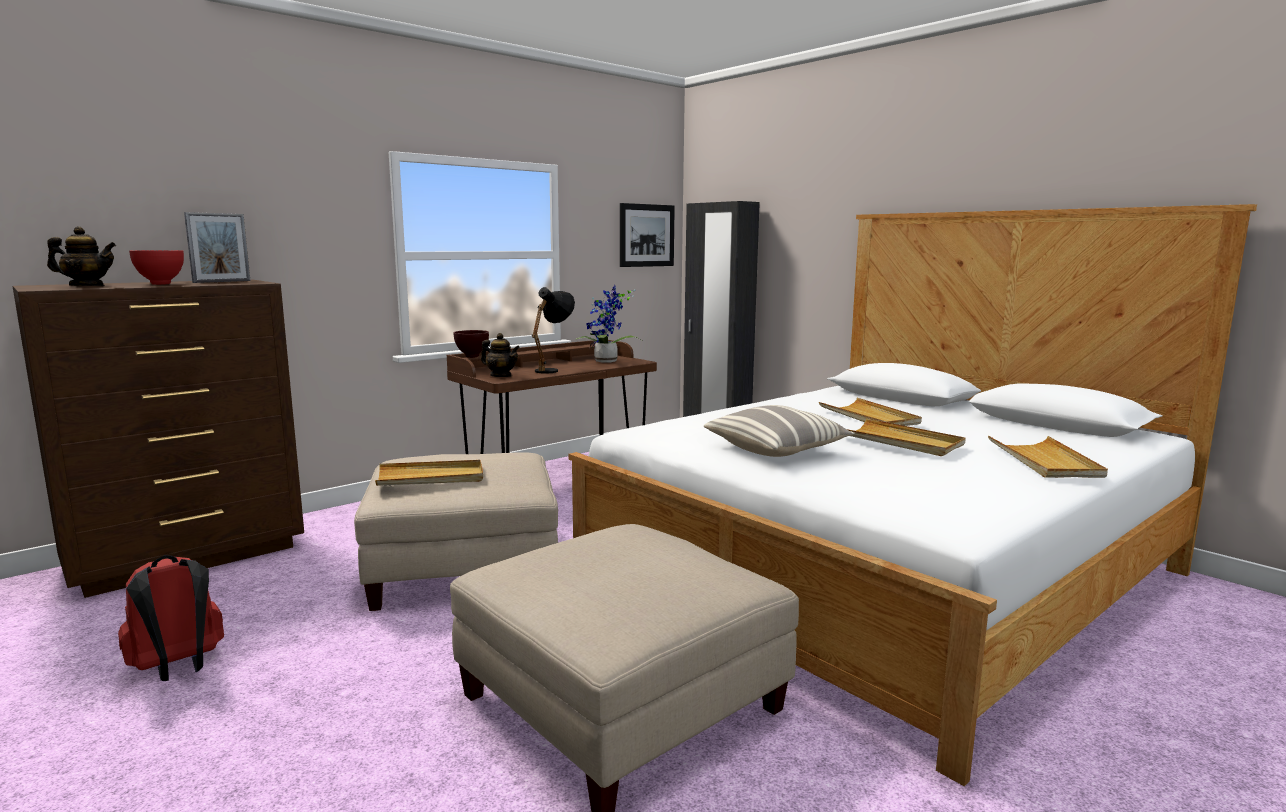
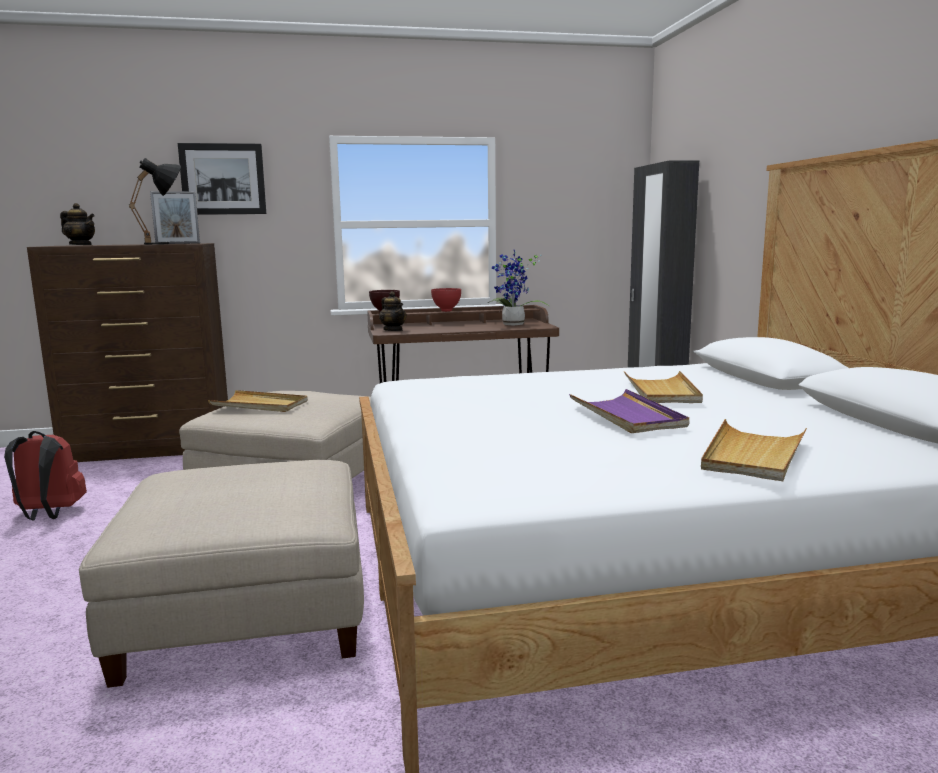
camera: 30 degrees right, 0 degrees up
(161, 284) = (130, 244): red bowl -> red bowl (447, 311)
(553, 370) = (447, 328): black table lamp -> black table lamp (166, 244)
(647, 235) = (601, 203): picture -> picture (223, 179)
(777, 449) = (486, 408): pillow -> none
(901, 441) = (627, 415): beige tray -> purple tray

